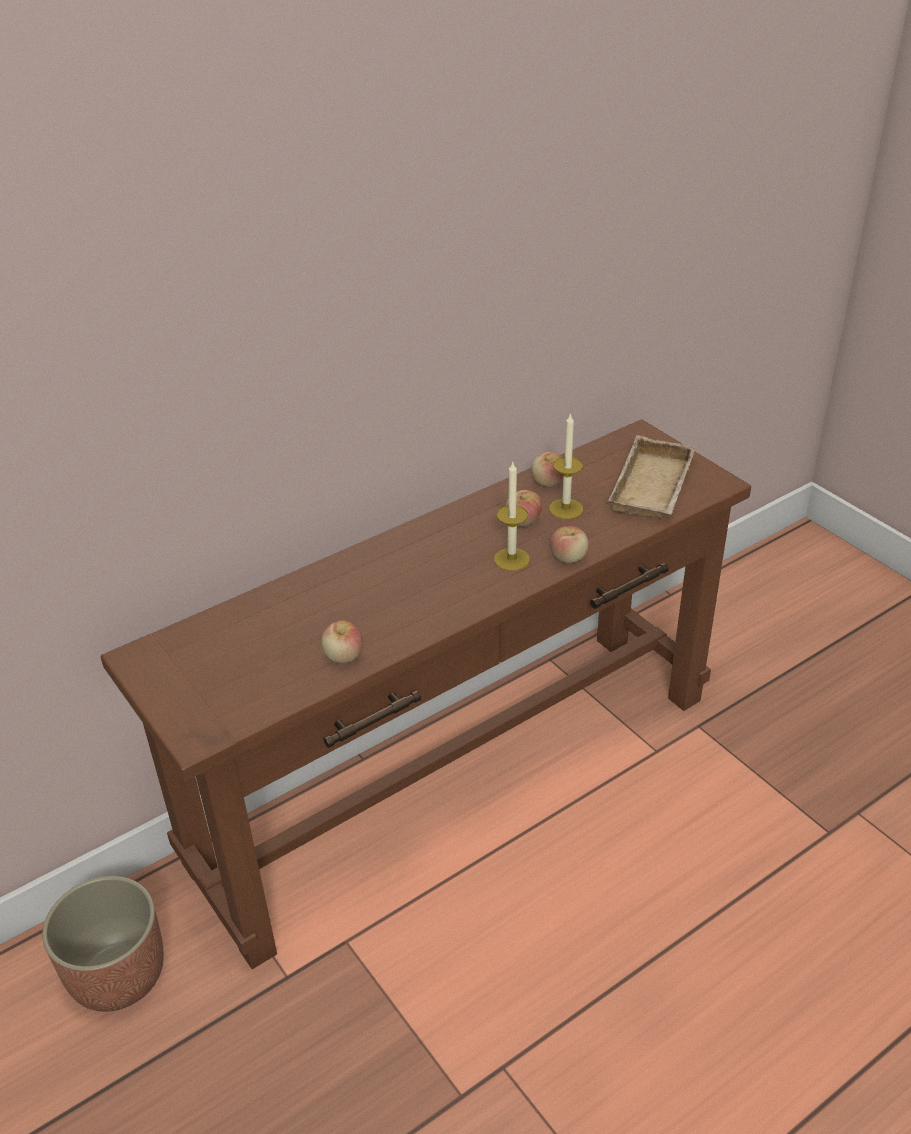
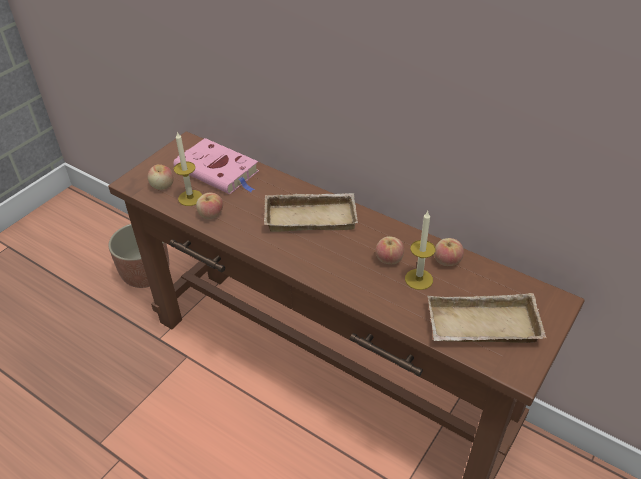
camera: 70 degrees right, 5 degrees up
(244, 632) = (219, 171): none -> pink book
(407, 563) = (311, 216): none -> beige tray
(511, 559) = (341, 264): candle -> candle (190, 198)
(569, 558) = (357, 295): apple -> apple (162, 186)

